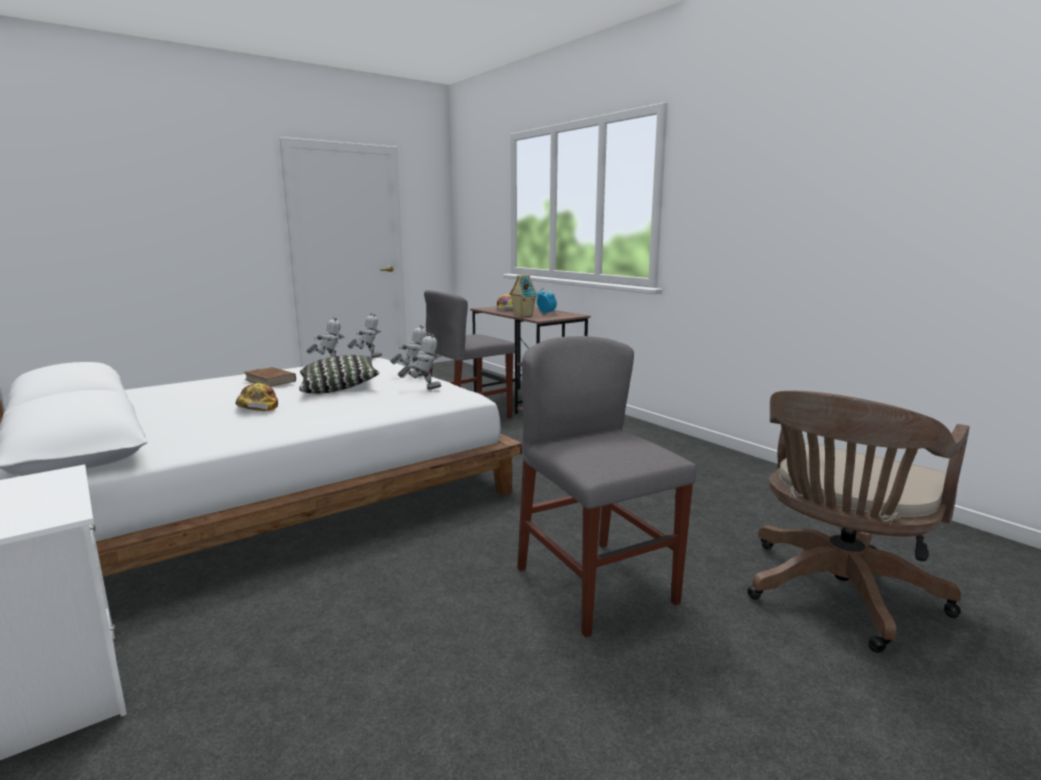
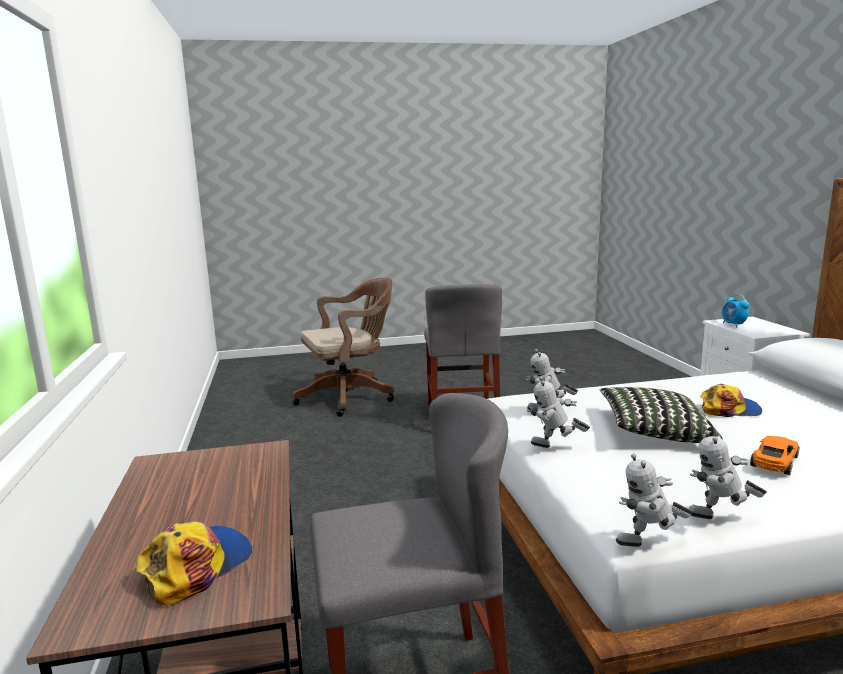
camera: 155 degrees left, 0 degrees up
(258, 406) = (729, 409): cap -> cap turned 90 degrees counterclockwise
(270, 380) = (774, 462): brown book -> orange toy car
(522, 315) = (257, 484): toy house -> none
(546, 313) = (188, 486): alarm clock -> alarm clock (733, 325)

